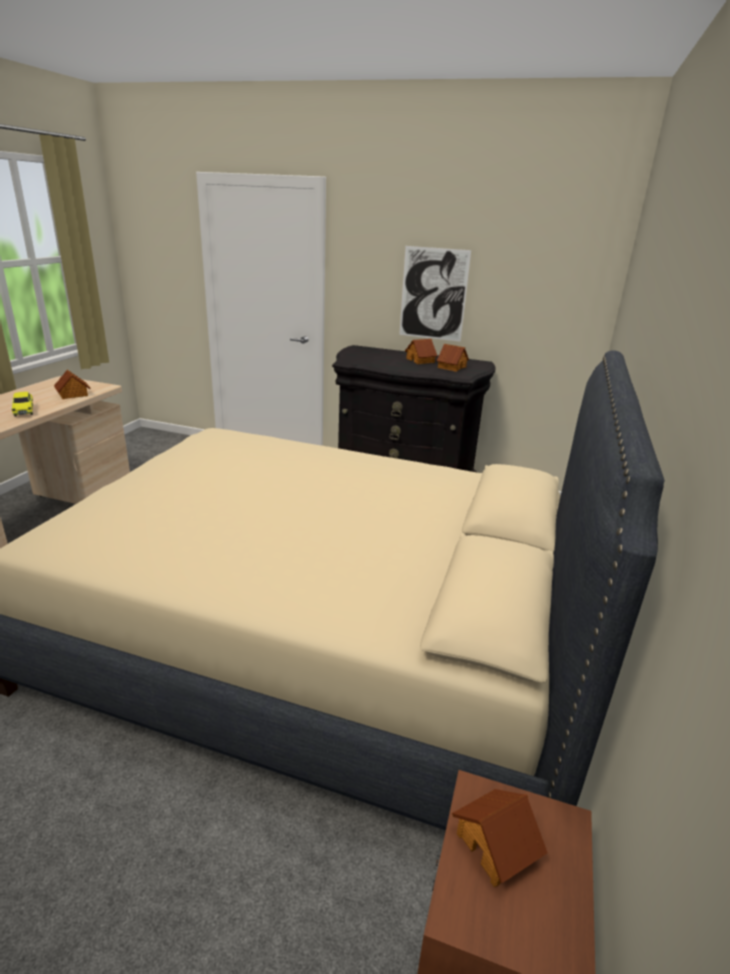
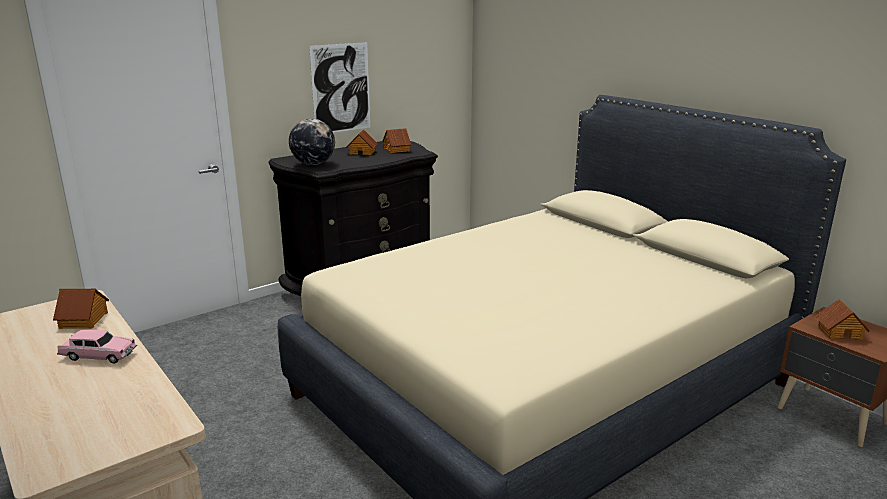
camera: 55 degrees left, 5 degrees down
(24, 410) = (98, 356): yellow toy car -> pink toy car
(358, 356) = (313, 164): none -> globe

